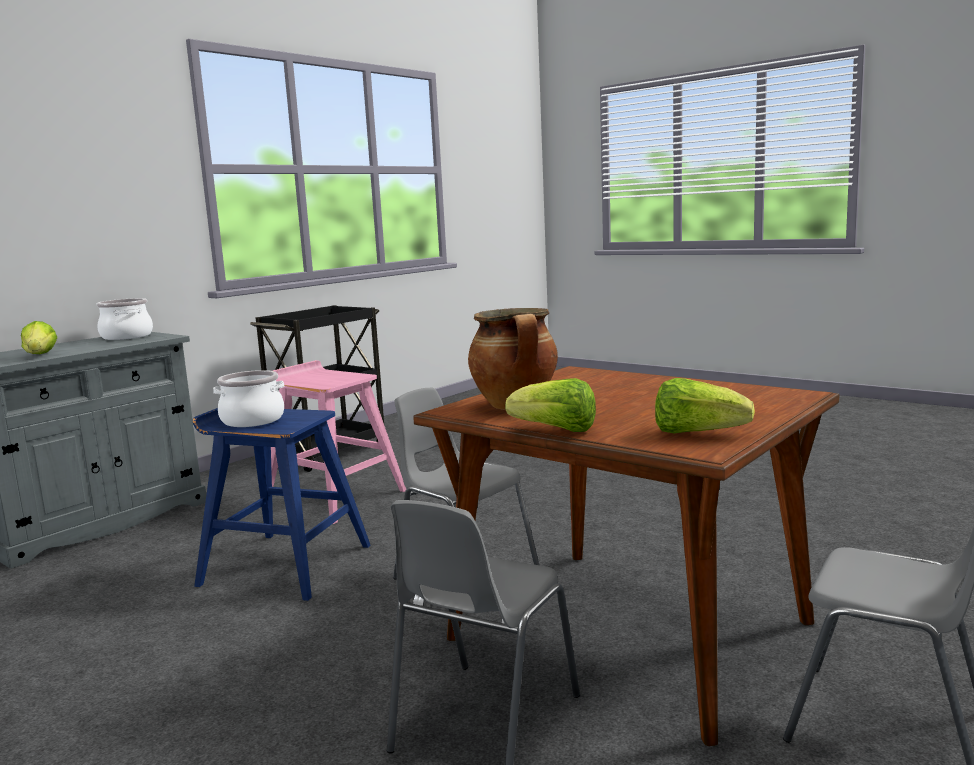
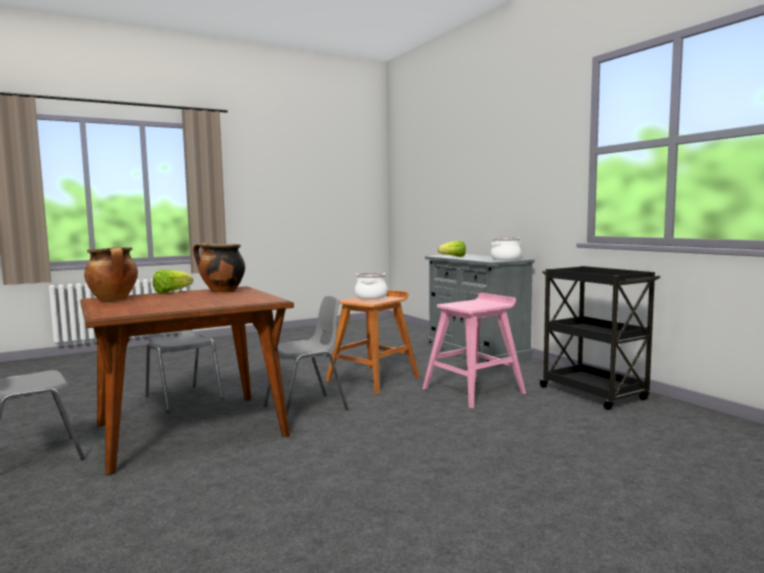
camera: 110 degrees right, 5 degrees down
(284, 564) = (373, 379): blue stool -> brown stool
(697, 433) = (114, 300): lettuce -> cooking pot

